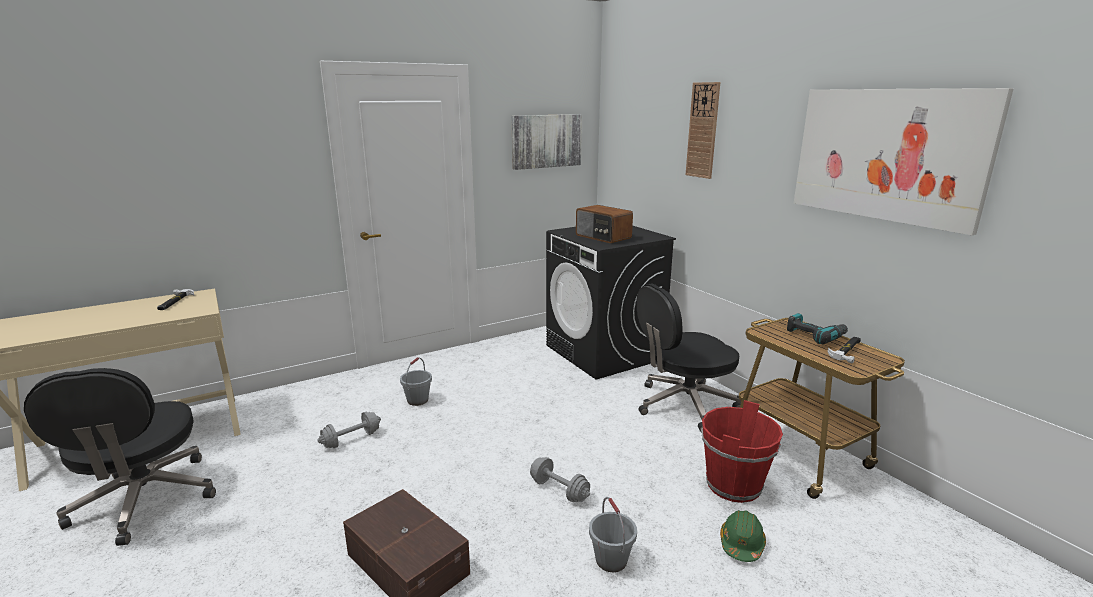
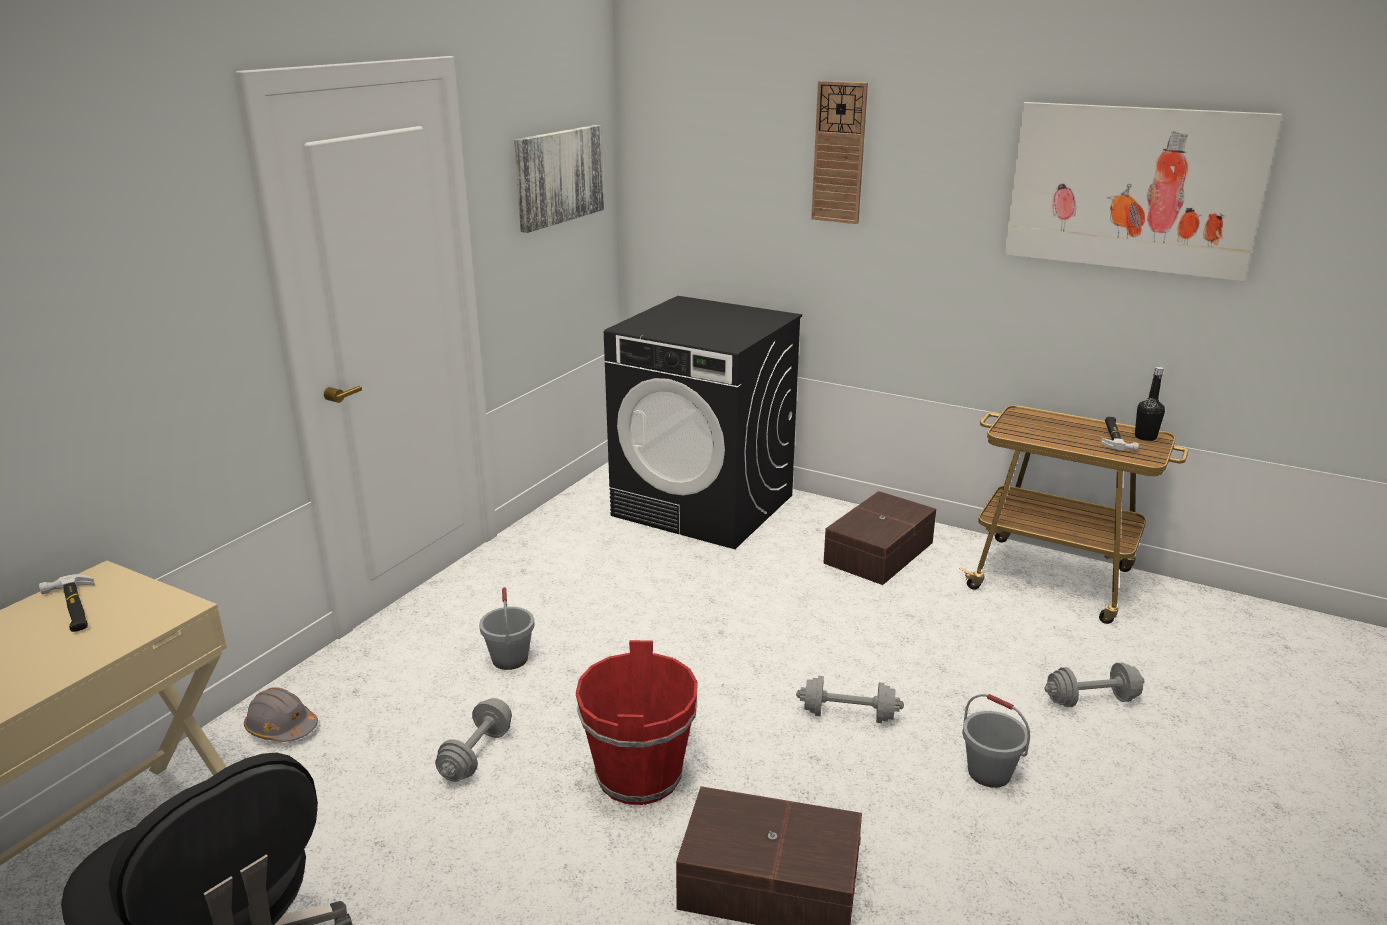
camera: 30 degrees left, 5 degrees up
(292, 399) = (281, 728): none -> grey hard hat
(603, 237) = (705, 329): radio -> none
(683, 405) = (876, 553): black office chair -> brown storage box
(734, 485) = (1024, 637): red bucket -> red bucket (640, 776)
(741, 544) = (1091, 700): green hard hat -> grey dumbbell
(815, 335) = (1064, 423): power drill -> none
(876, 357) = (1145, 437): none -> black bottle

